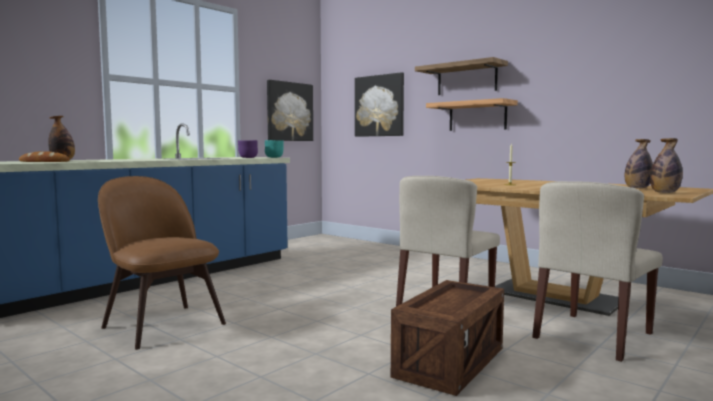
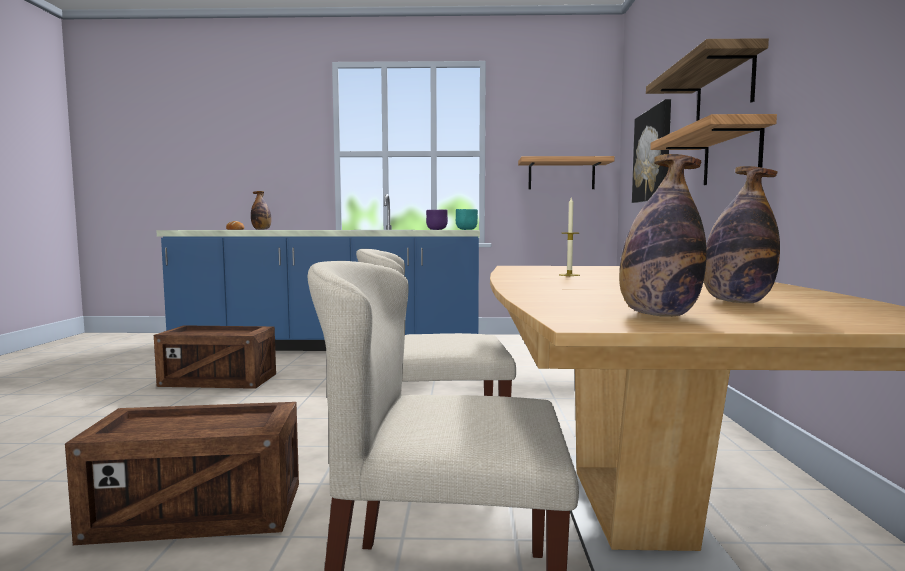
camera: 50 degrees right, 0 degrees up
(161, 324) = (219, 381): brown chair -> crate
(289, 111) = (561, 174): picture -> shelf

